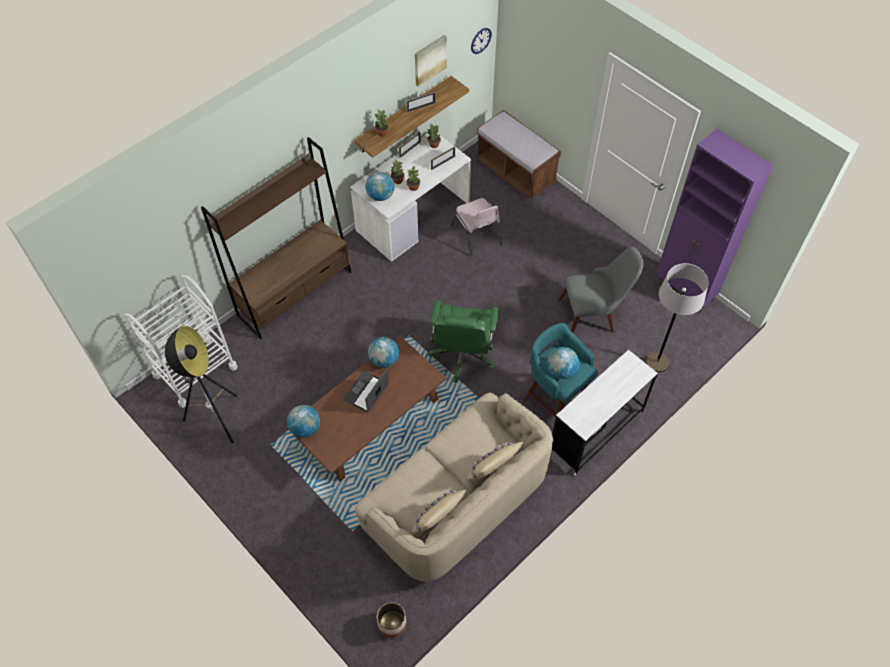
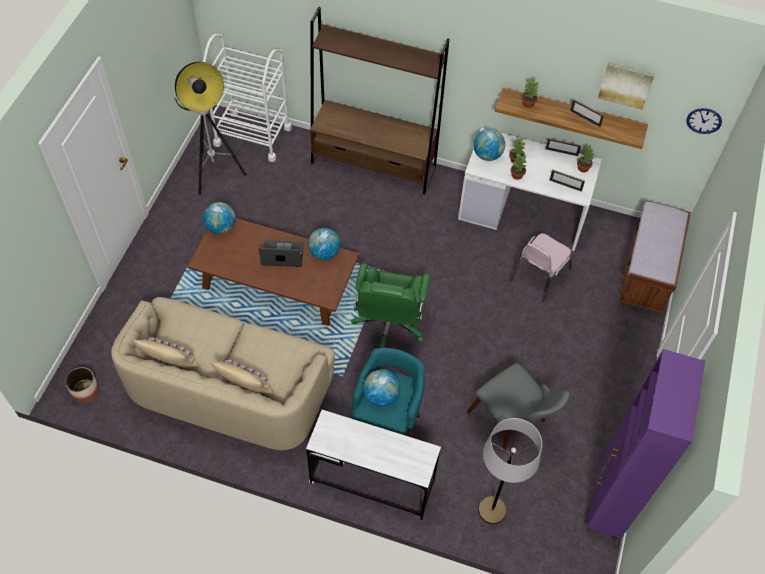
camera: 60 degrees right, 0 degrees up
(462, 355) = (389, 324): green office chair -> green office chair turned 60 degrees counterclockwise

